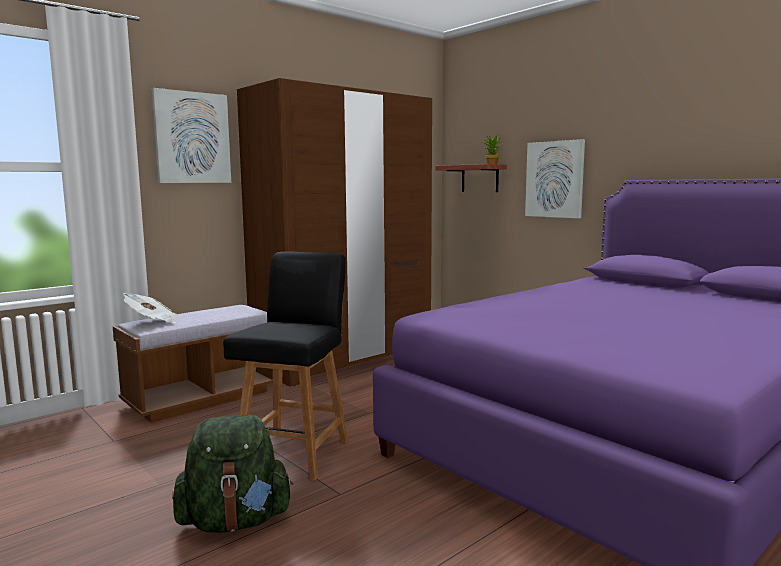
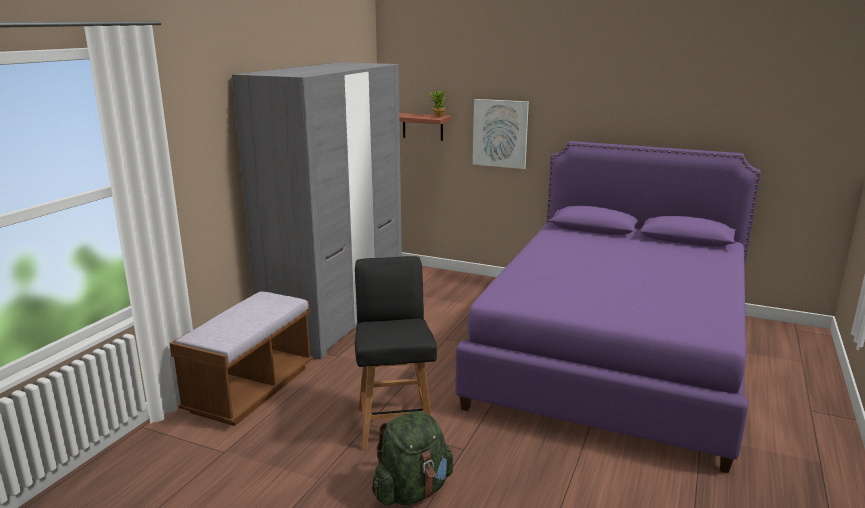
camera: 25 degrees left, 10 degrees up
(152, 321) = (215, 332): newspaper -> none
(192, 138) = (200, 133): picture -> none
(345, 358) = (336, 317): brown wardrobe -> grey wardrobe

